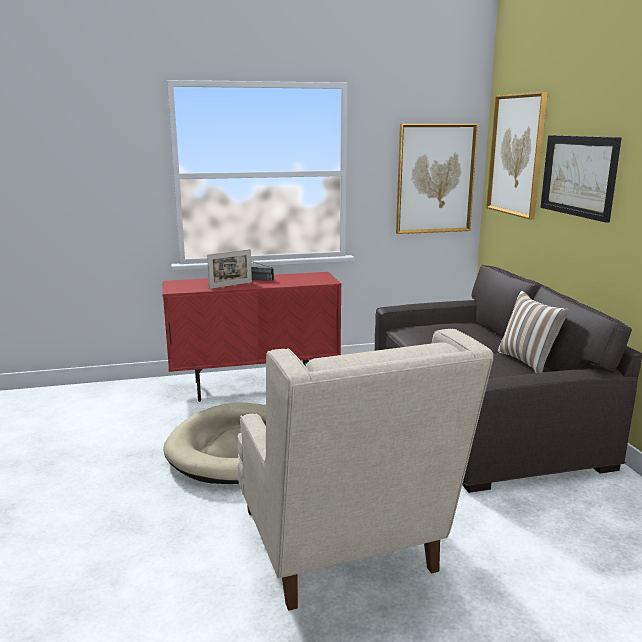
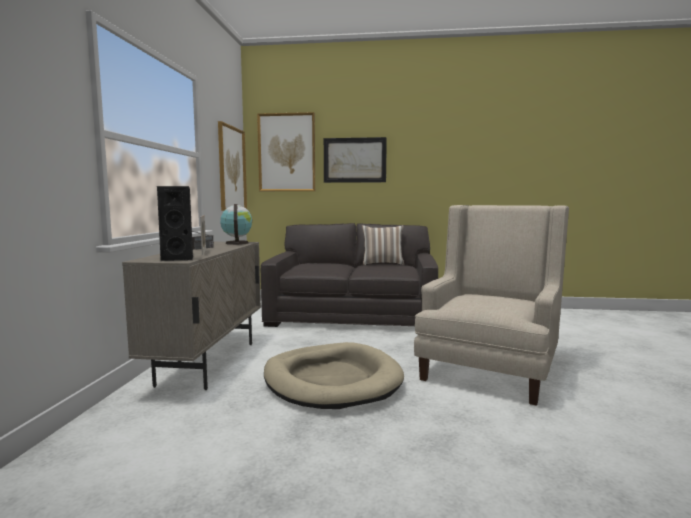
camera: 70 degrees left, 10 degrees down
(184, 288) = (180, 258): none -> black speaker
(255, 386) = (209, 363): red cabinet -> beige cabinet
(315, 280) = (237, 243): none -> globe
(343, 551) = (490, 367): beige armchair -> beige armchair turned 60 degrees counterclockwise

